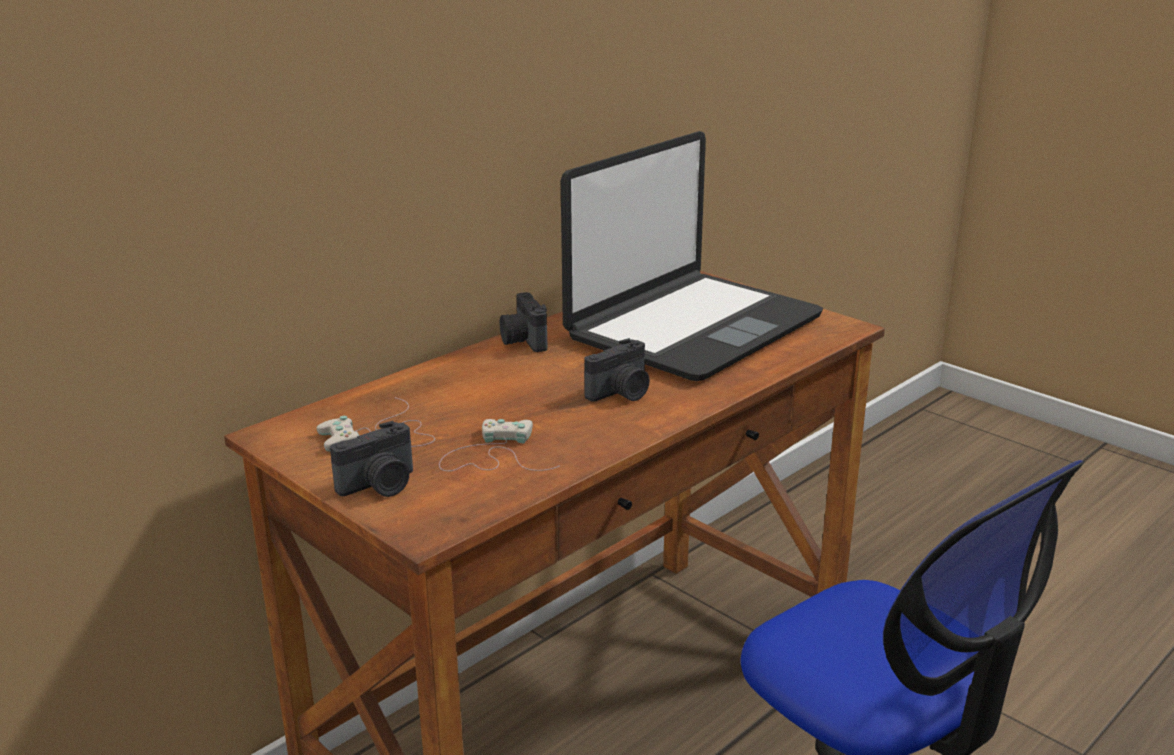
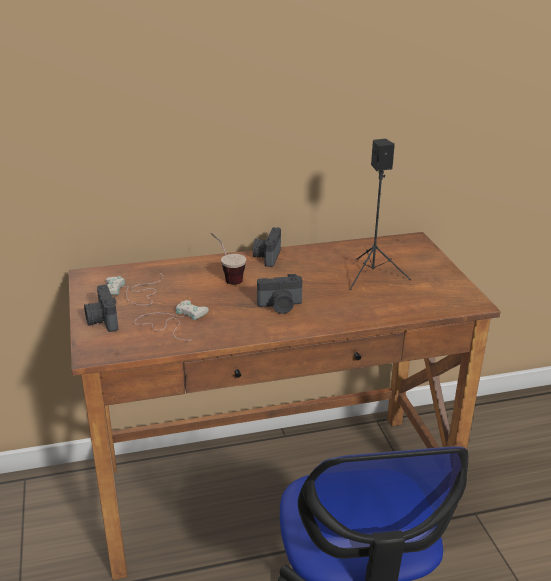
camera: 30 degrees right, 5 degrees up
(380, 486) = (102, 321): camera -> camera turned 75 degrees clockwise
(499, 379) = (227, 277): none -> cup
(692, 327) = (373, 275): laptop -> black speaker

